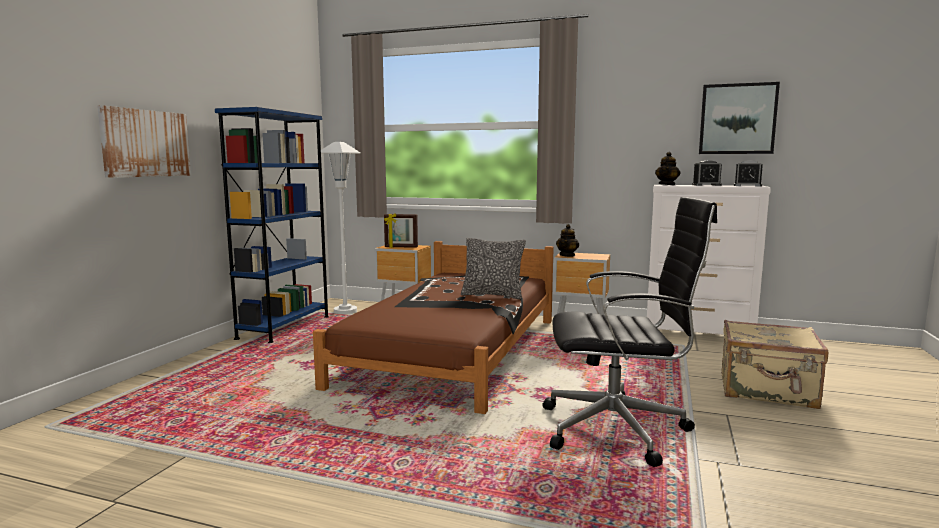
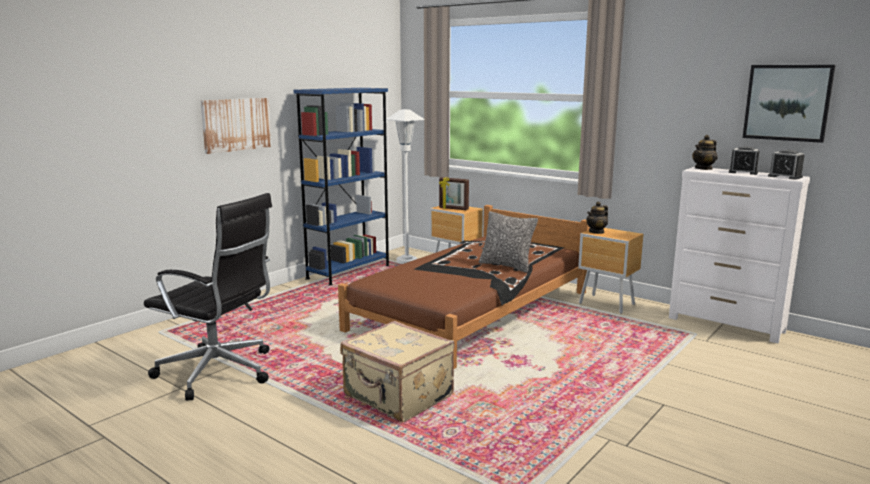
camera: 20 degrees right, 5 degrees up
(618, 429) = (551, 400): black office chair -> black office chair (219, 372)
(767, 391) = (731, 390): beige suitcase -> beige suitcase (397, 397)

